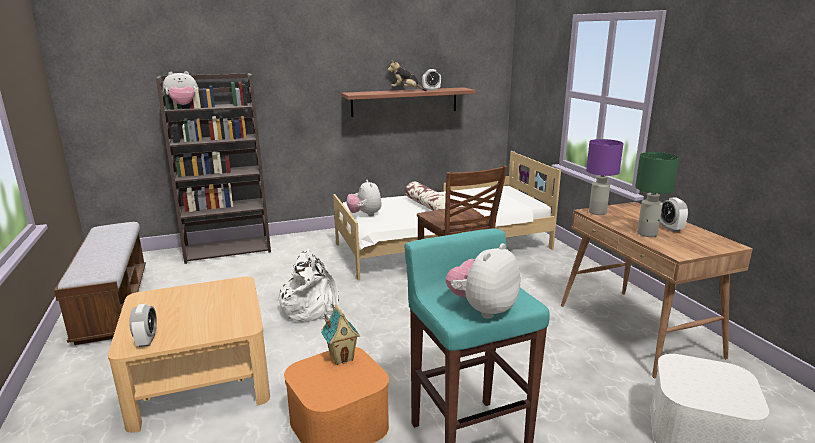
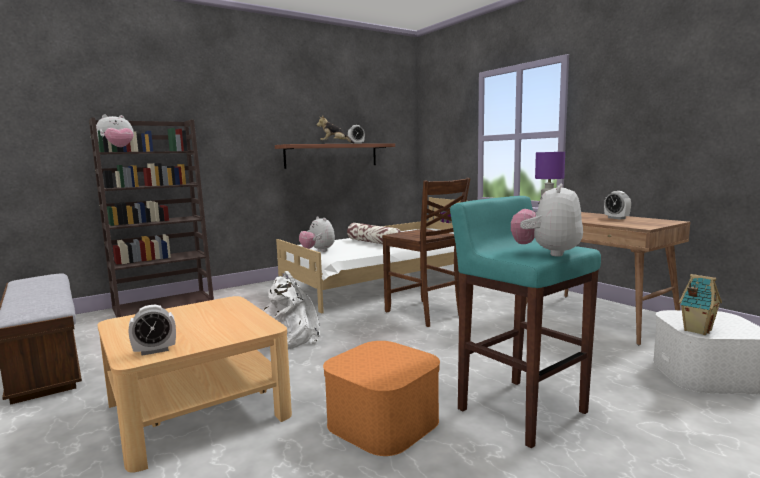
camera: 15 degrees left, 10 degrees down
(147, 340) = (155, 351): alarm clock -> alarm clock turned 90 degrees clockwise
(341, 357) = (375, 349): toy house -> toy house (696, 330)
(647, 234) = (603, 221): green table lamp -> none

